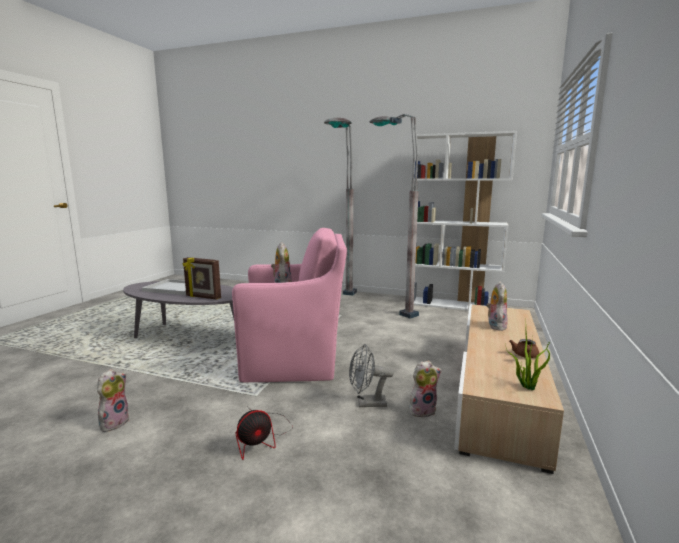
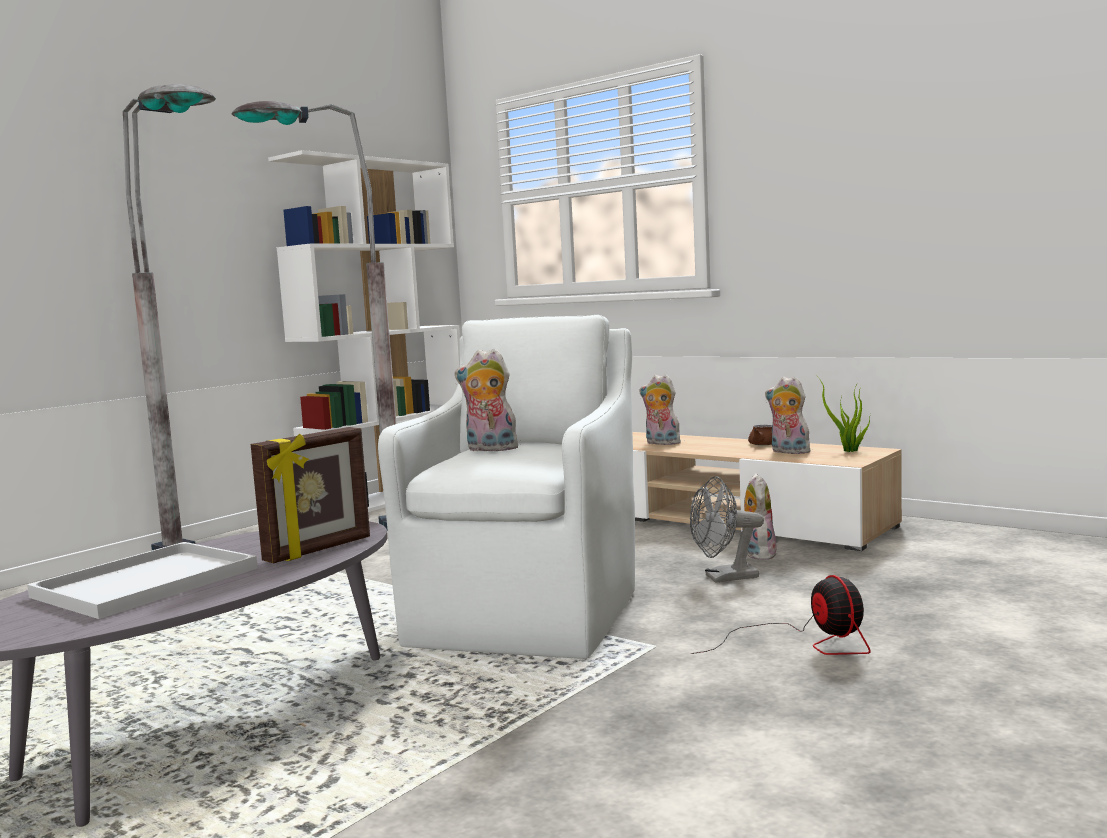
camera: 70 degrees left, 5 degrees down
(114, 422) = (704, 783): plush toy -> plush toy (788, 452)
(294, 362) = (528, 614): pink armchair -> white armchair
(367, 403) = (724, 578): grey fan -> grey fan turned 60 degrees clockwise

